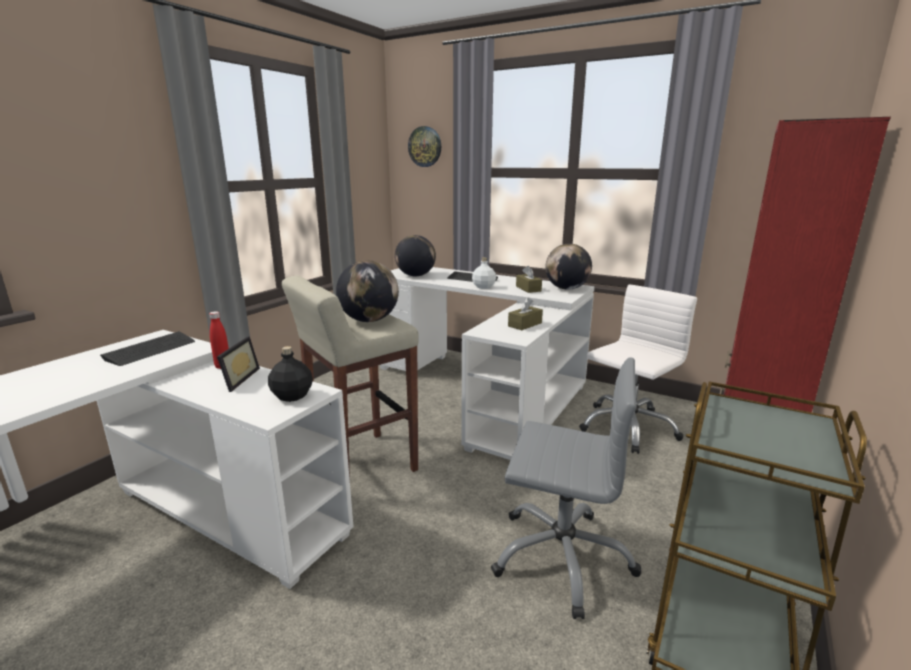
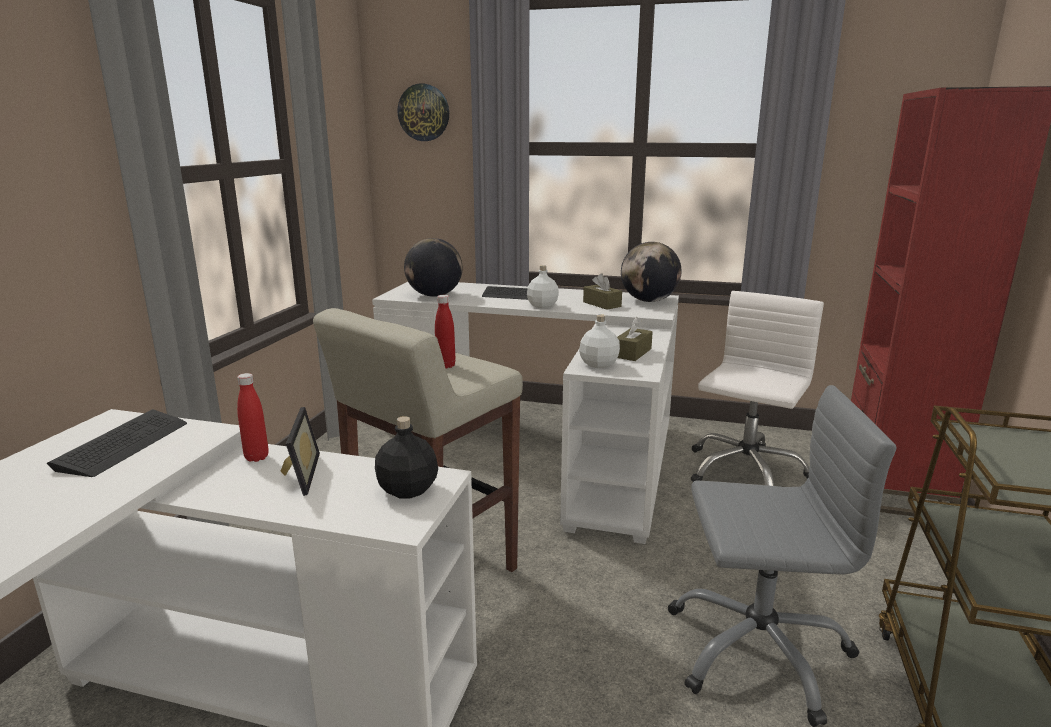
camera: 15 degrees left, 0 degrees up
(369, 320) = (446, 366): globe -> red bottle
(492, 330) = (598, 364): none -> white bottle

